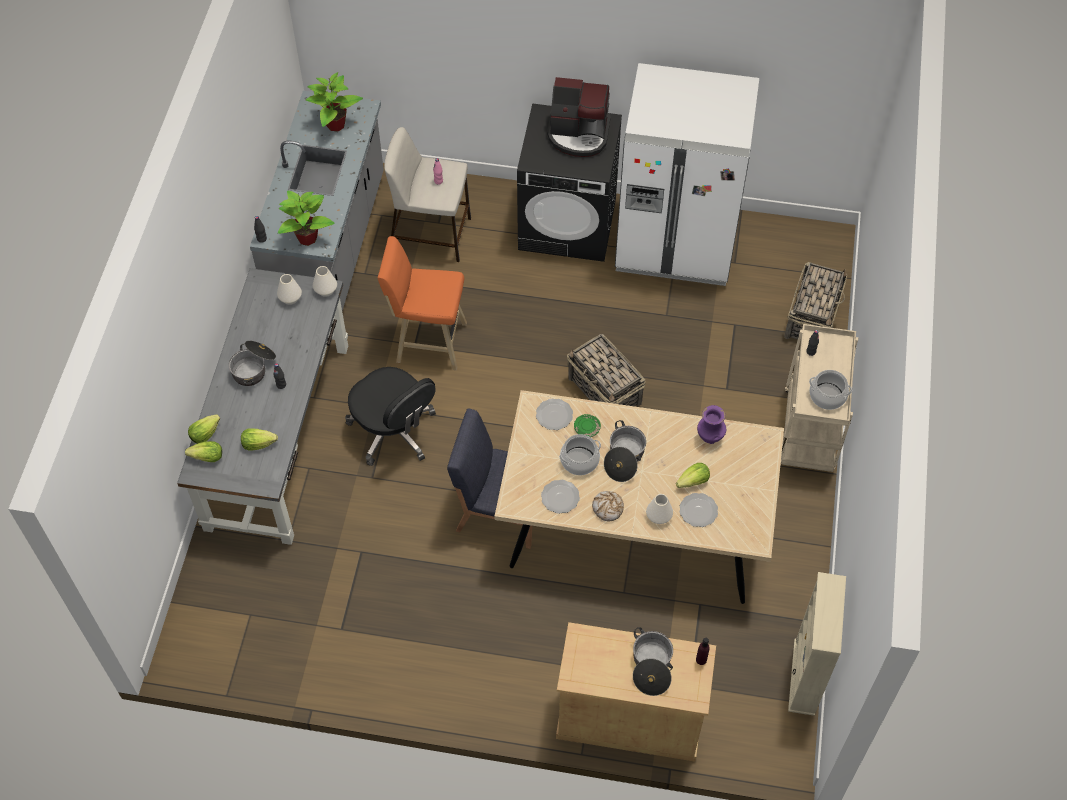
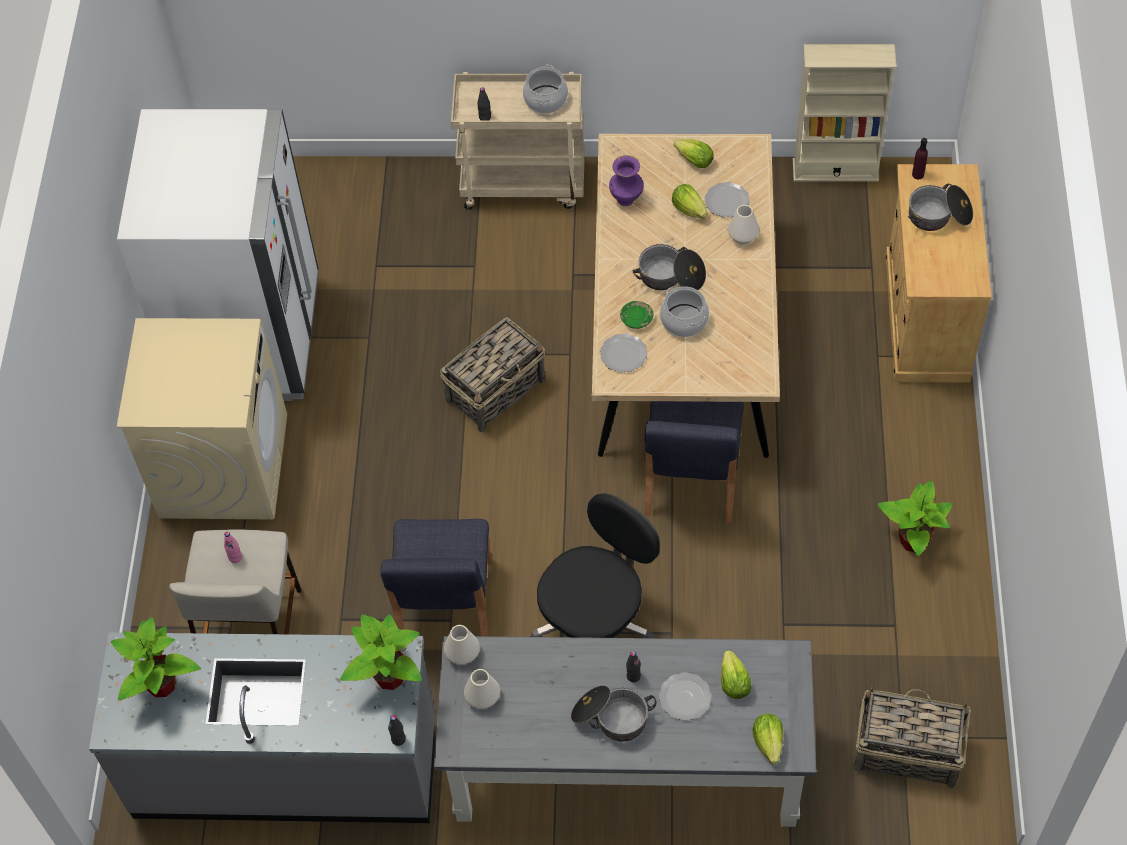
camera: 95 degrees left, 0 degrees up
(204, 434) = (732, 755): lettuce -> lettuce (694, 161)
(412, 658) = (913, 540): none -> potted plant
(427, 342) = (444, 605): orange stool -> blue chair
(559, 497) = (739, 334): plate -> plate (684, 698)
(568, 224) = (223, 465): black washing machine -> beige washing machine
(579, 134) = (175, 362): coffee machine -> none
(608, 508) = (743, 285): bread -> none
(812, 317) = (356, 190): basket -> basket (905, 751)

